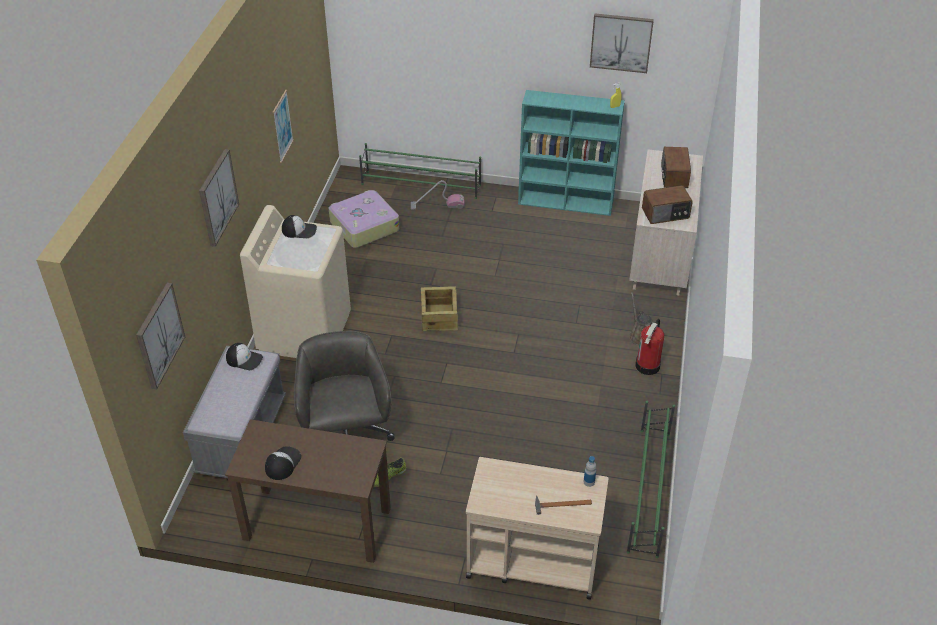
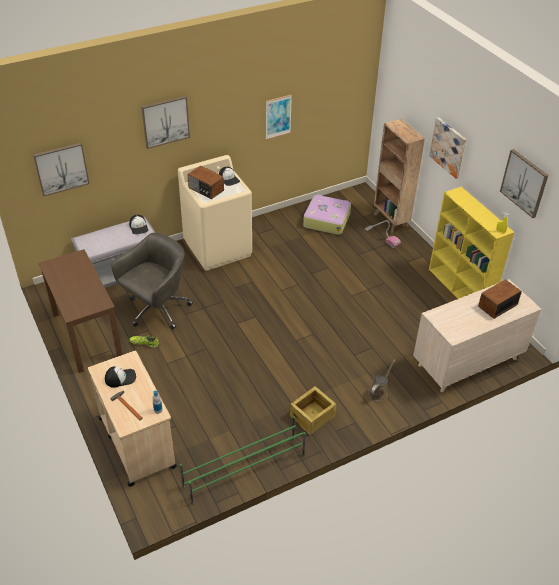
camera: 50 degrees right, 0 degrees up
(282, 463) = (63, 278): cap -> cap (120, 378)
(421, 185) = (391, 221): green shoe rack -> brown bookcase
(440, 316) = (289, 292): crate -> crate (313, 416)
(487, 55) = (448, 147): none -> picture
(566, 202) = (460, 289): turquoise bookcase -> yellow bookcase
(648, 366) = (354, 411): fire extinguisher -> none
(666, 214) = (451, 321): radio -> radio (206, 189)

